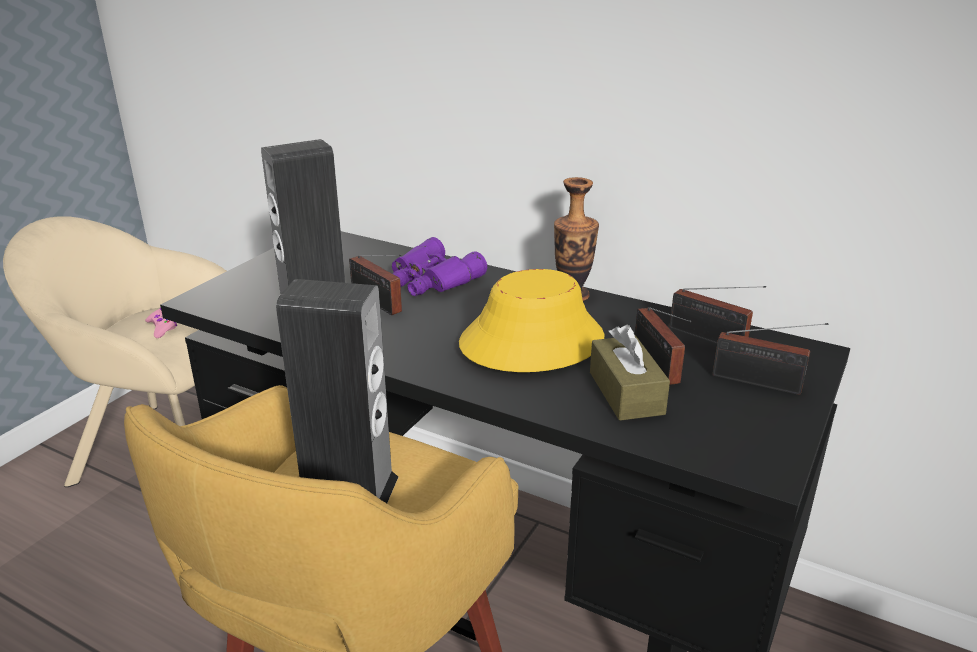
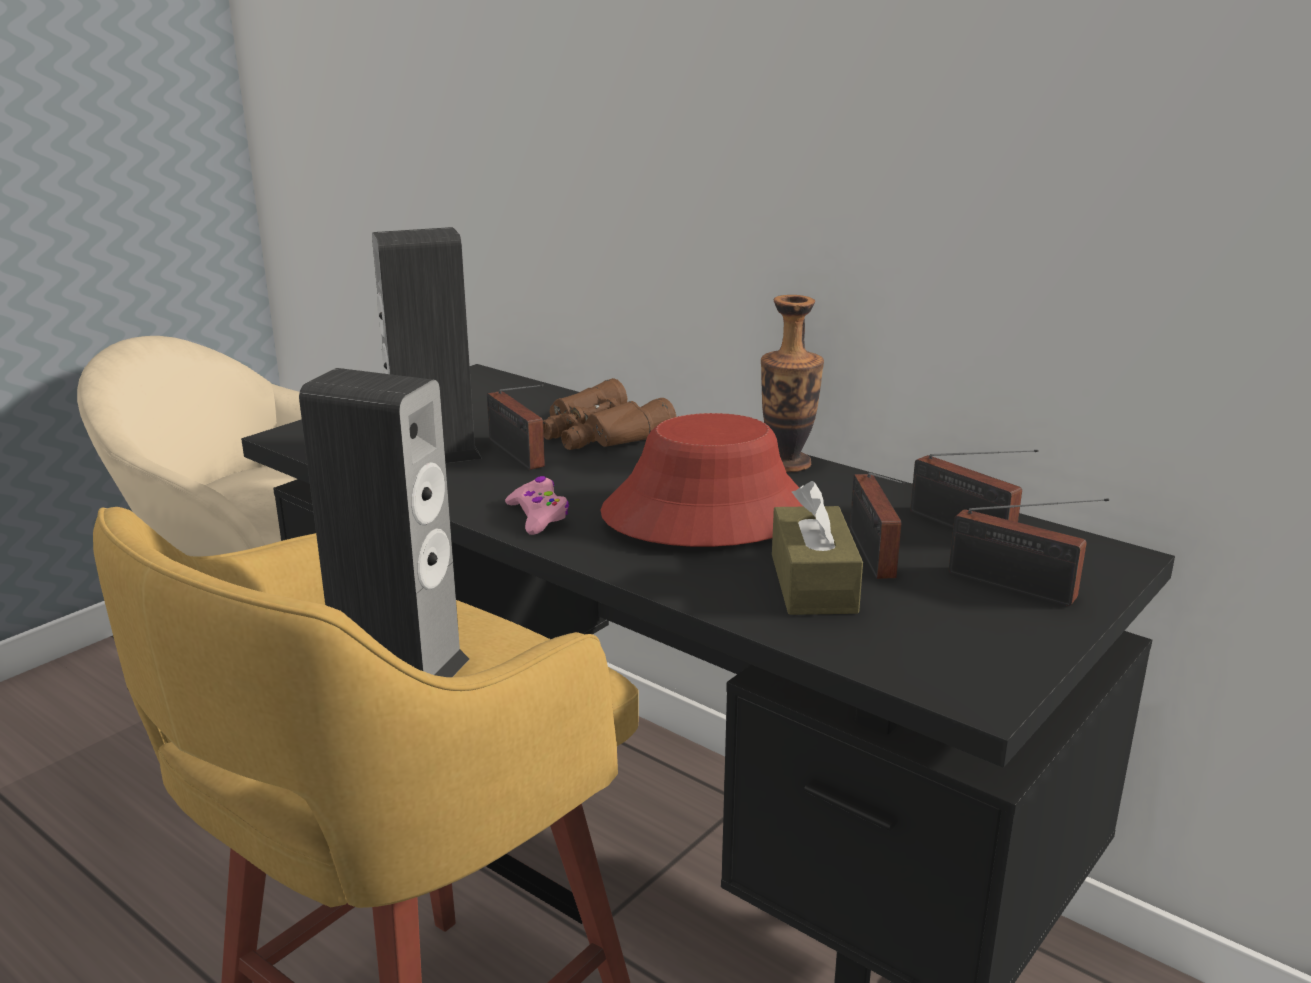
camera: 10 degrees right, 5 degrees down
(163, 327) = (270, 488): pink game controller -> pink game controller (538, 516)
(431, 280) = (599, 433): purple binoculars -> brown binoculars
(532, 341) = (707, 512): yellow hat -> red hat

